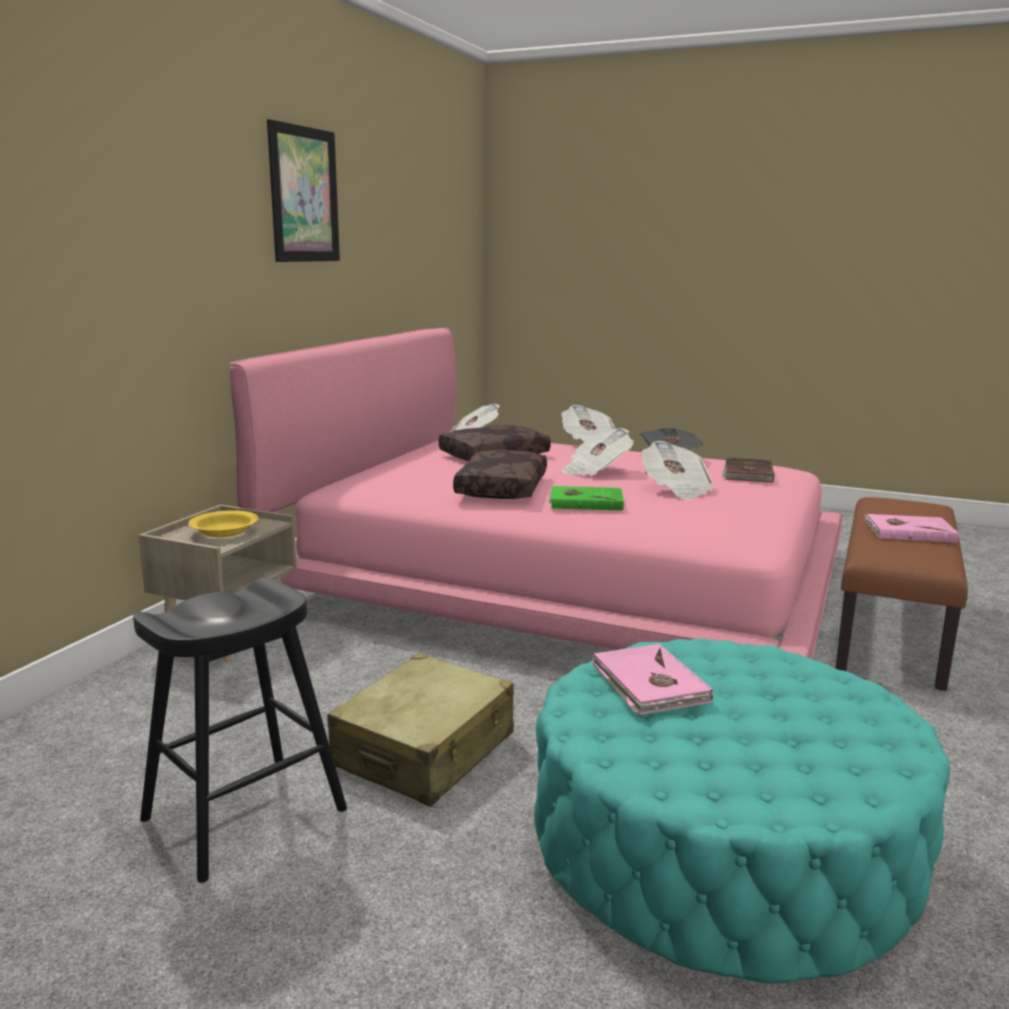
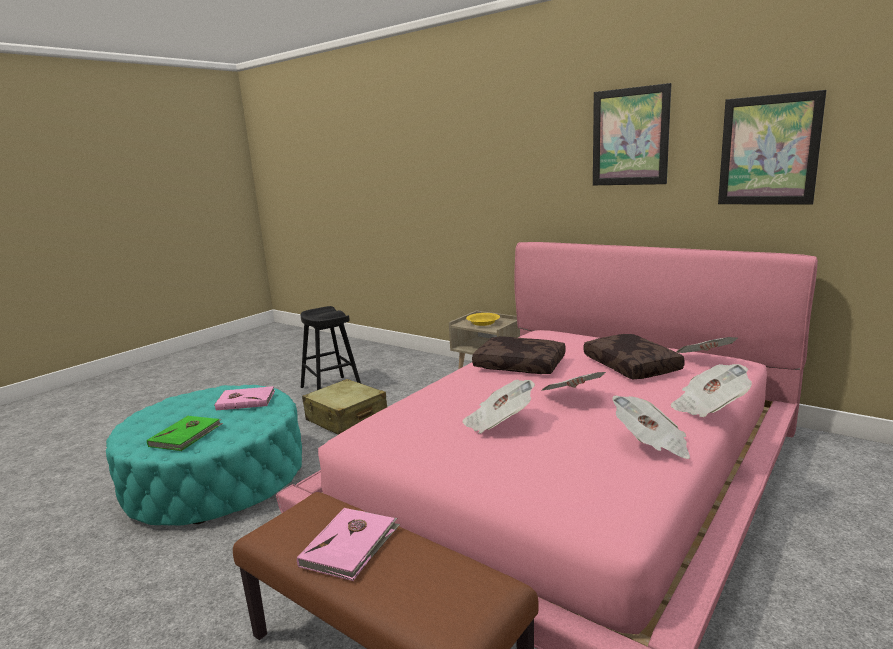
camera: 105 degrees right, 0 degrees up
(393, 226) = (768, 150): none -> picture
(586, 502) = (472, 386): green book -> green book (186, 435)
(747, 473) = (562, 473): brown book -> none

